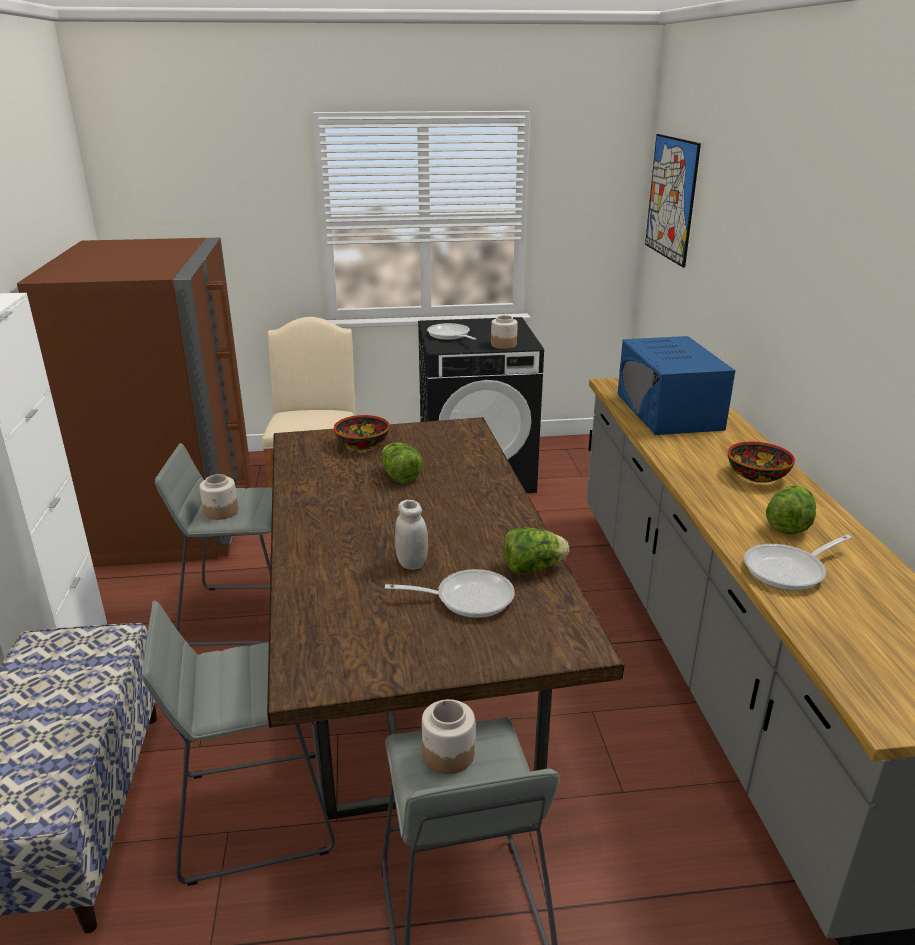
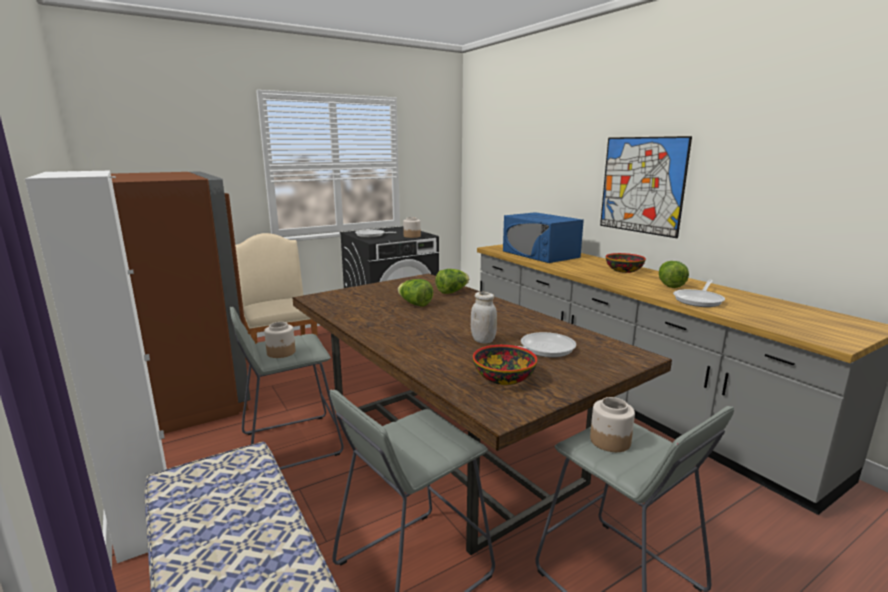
camera: 25 degrees left, 10 degrees down
(363, 444) = (367, 293): bowl -> bowl (504, 378)
(532, 568) = (558, 329): lettuce -> lettuce (452, 292)
(671, 198) = (488, 146): picture -> picture (642, 185)

